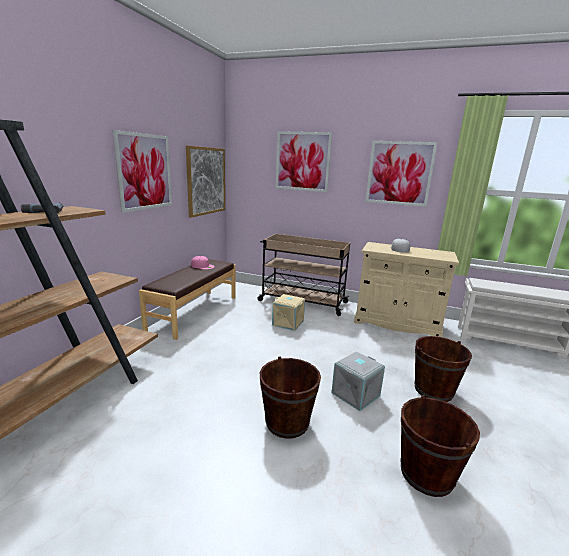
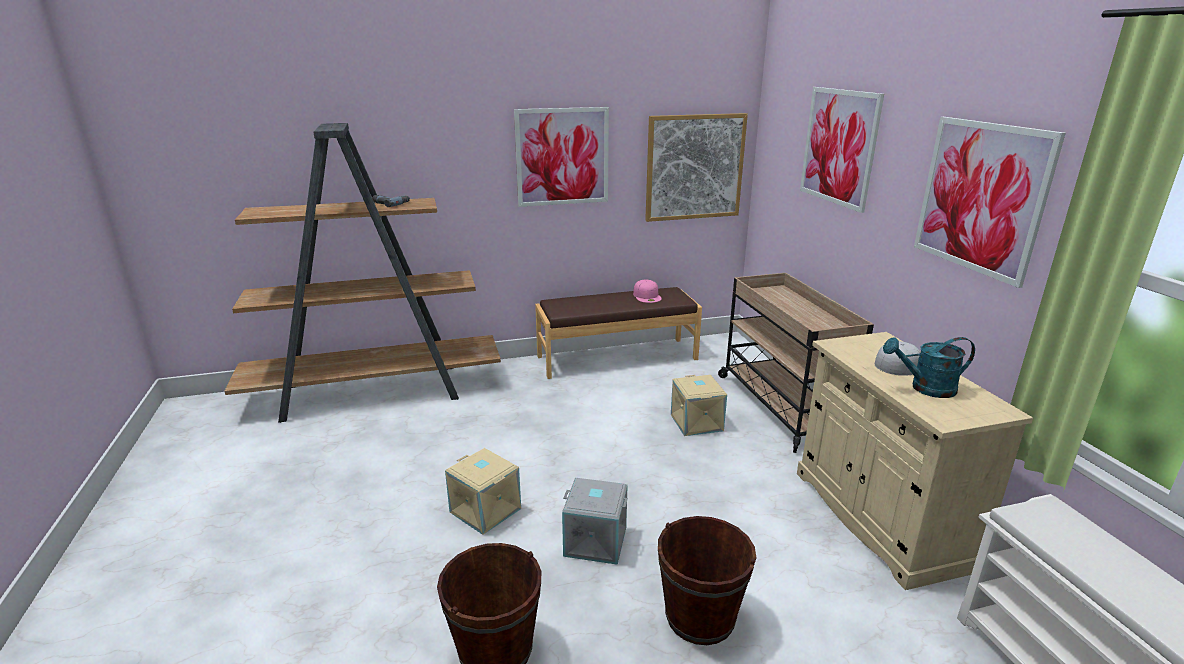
camera: 55 degrees right, 5 degrees up
(287, 422) = (486, 510): brown bucket -> beige storage box
(422, 253) = (925, 388): none -> turquoise watering can

